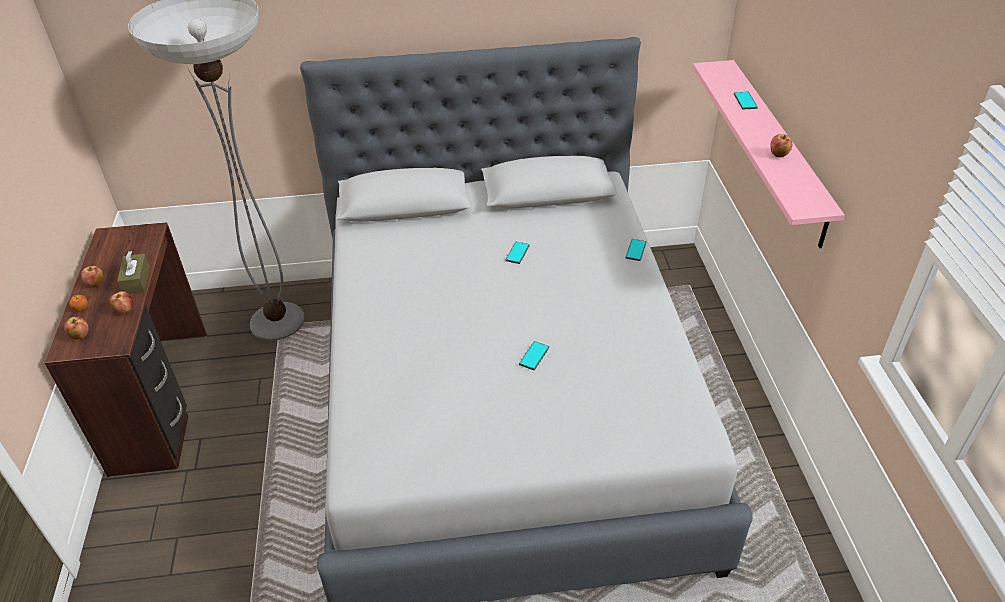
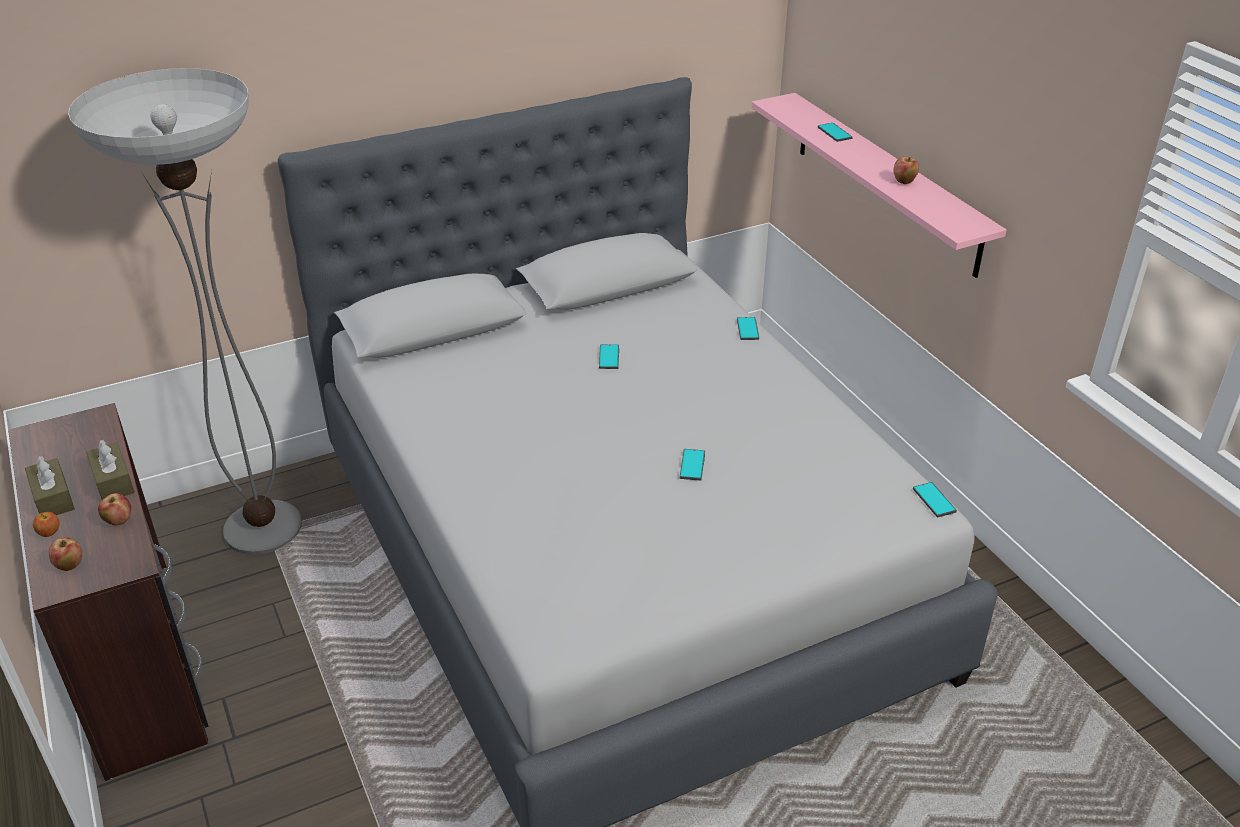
camera: 20 degrees left, 5 degrees down
(96, 284) = (53, 498): apple -> brown tissue box
(711, 432) = (934, 500): none -> phone

